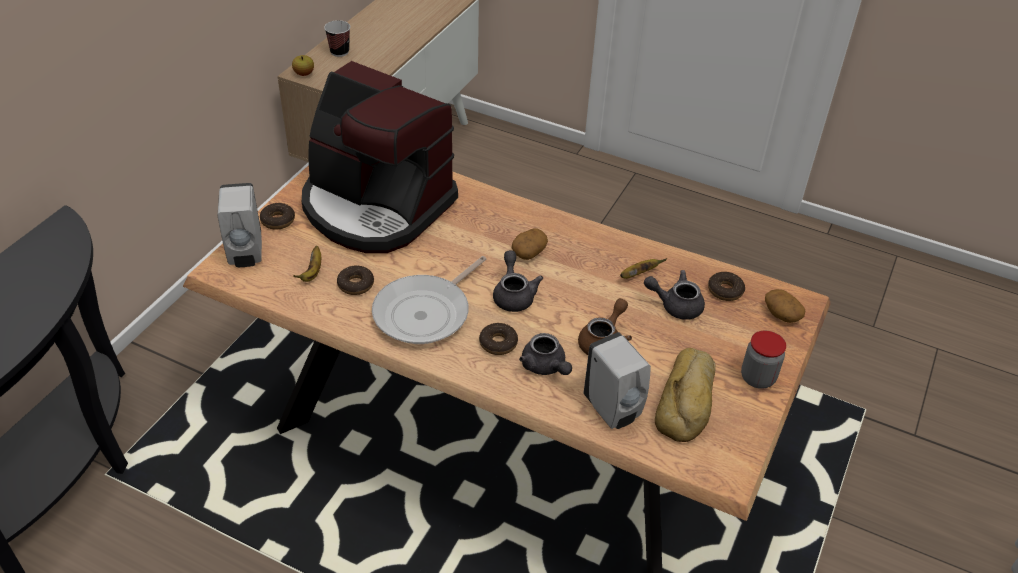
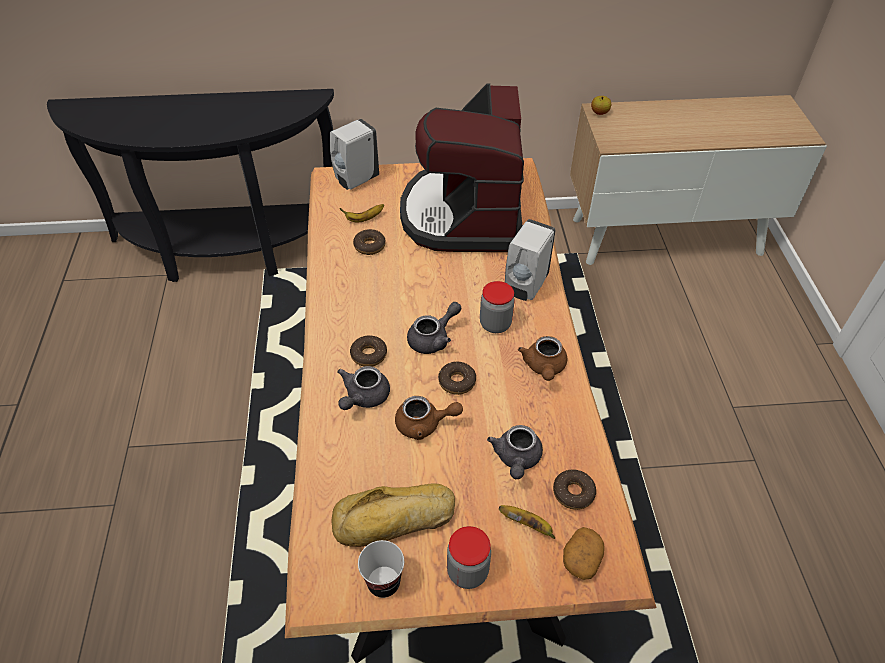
camera: 60 degrees right, 5 degrees up
(278, 220) = (403, 176): donut -> donut (457, 382)
(339, 52) = (647, 114): cup -> cup (383, 583)
(426, 313) = (370, 297): frying pan -> none
(529, 251) = (495, 324): potato -> jar
(598, 247) = (544, 367): none -> brown teapot
(613, 411) = (343, 467): white soap dispenser -> white soap dispenser (525, 287)
(638, 274) = (535, 412): banana -> banana (527, 524)
(675, 305) = (516, 459): grey teapot -> grey teapot turned 150 degrees counterclockwise

